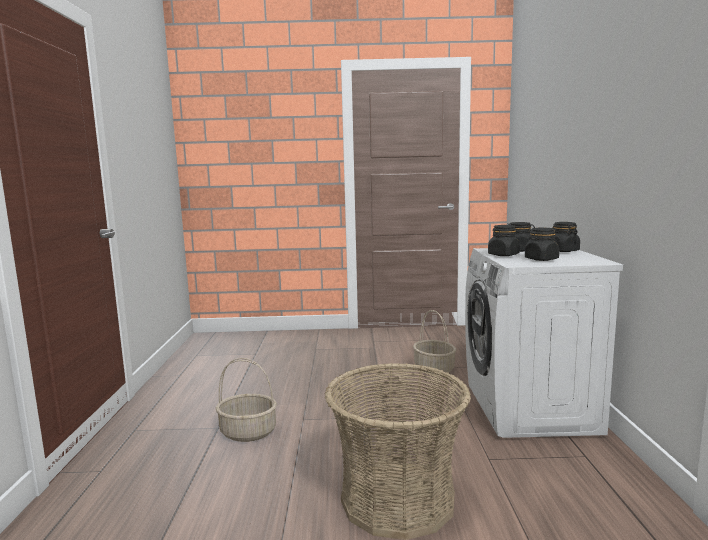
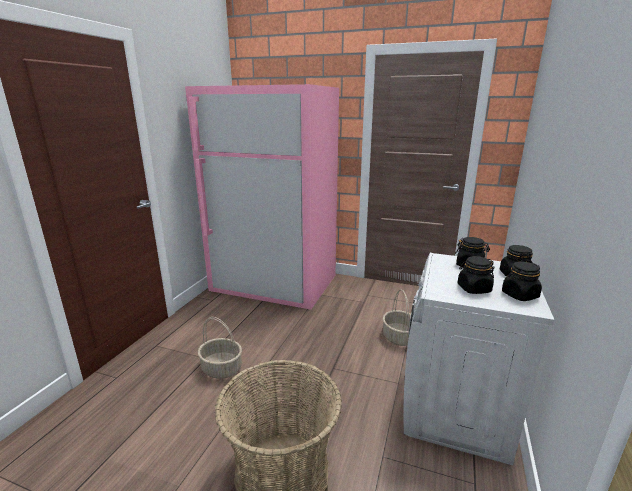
camera: 20 degrees right, 10 degrees up
(252, 347) = (274, 283): none -> pink fridge
(503, 255) = (443, 272): black jar -> black jar (519, 295)

